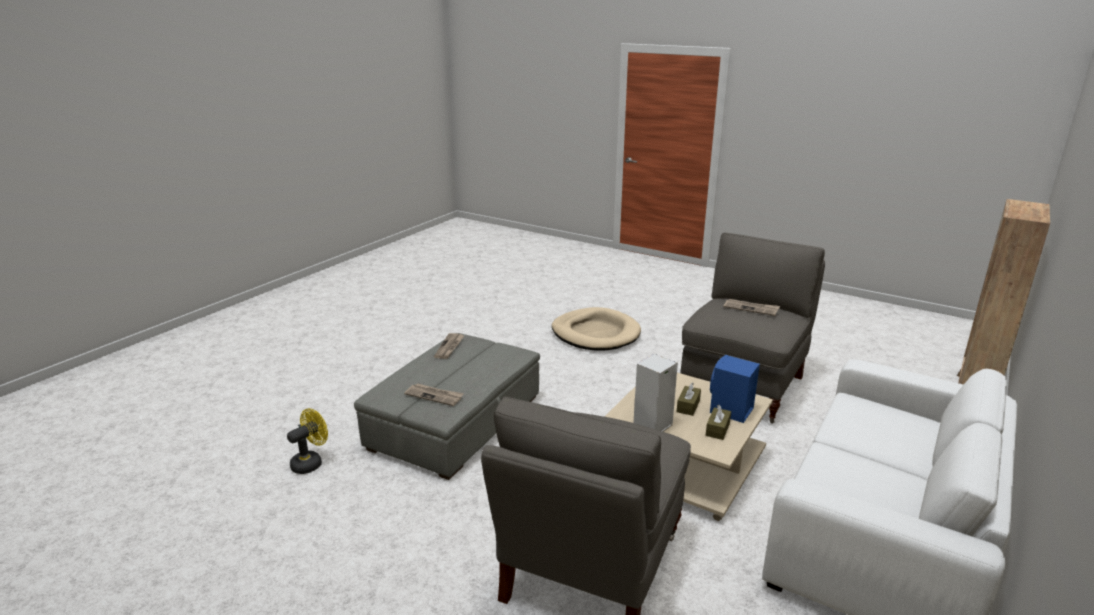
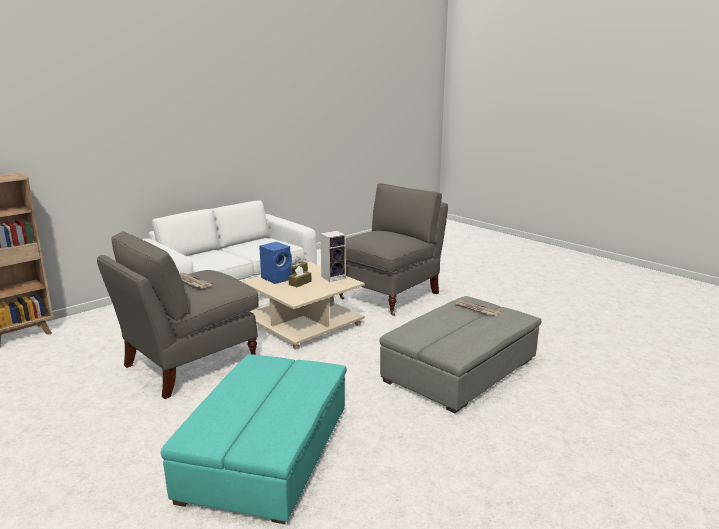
camera: 165 degrees left, 5 degrees down
(311, 462) = (572, 356): yellow fan -> none
(449, 347) = (467, 344): newspaper -> none
(595, 333) = (266, 453): beige dog bed -> turquoise ottoman

